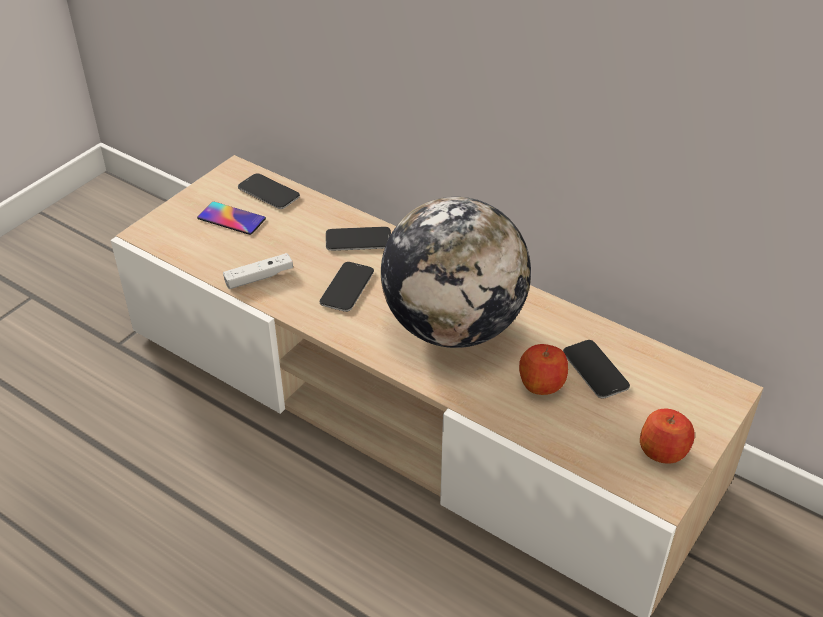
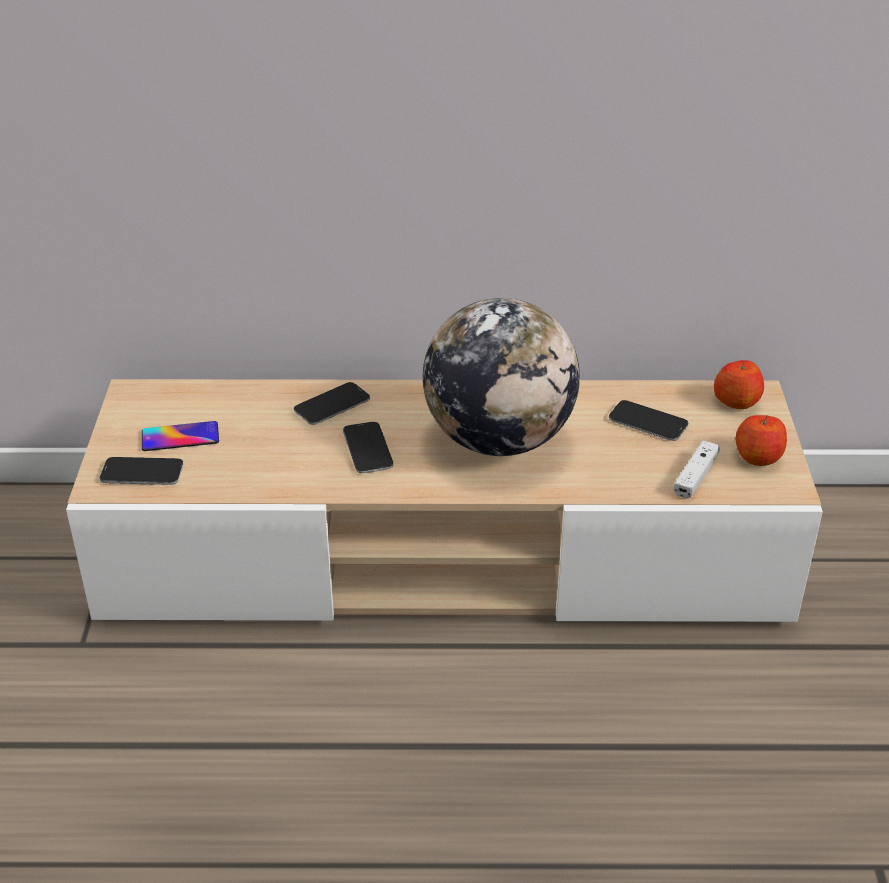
camera: 35 degrees left, 5 degrees down
(259, 277) = (271, 476): white game controller -> white game controller (695, 476)
(268, 192) = (192, 399): phone -> phone (142, 473)
(541, 383) = (618, 451): apple -> apple (736, 401)

